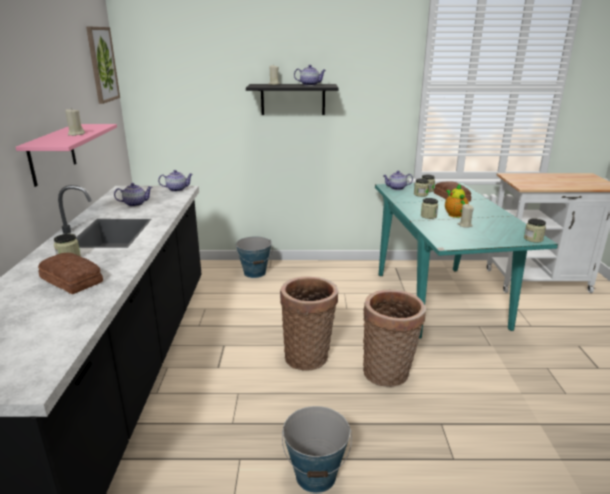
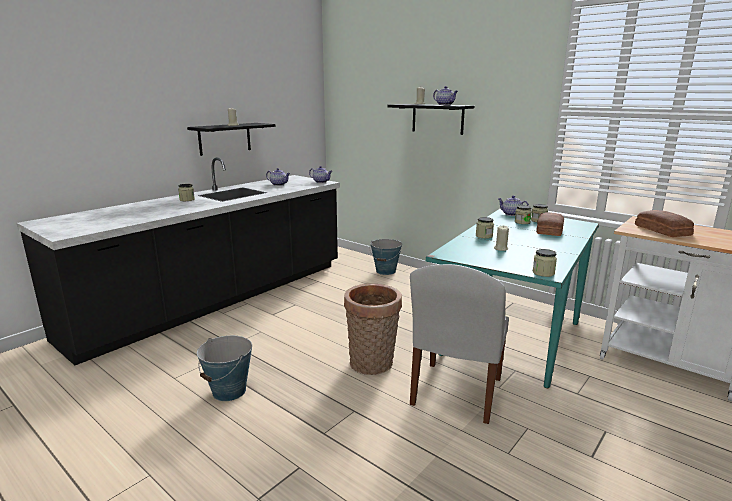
camera: 40 degrees right, 5 degrees down
(52, 154) = (225, 138): pink shelf -> black shelf
(72, 279) = (166, 207): bread -> bread (662, 230)
(102, 64) = (303, 85): picture -> none
(308, 356) = (335, 331): basket -> none
(454, 214) = (513, 240): teapot -> none
(476, 365) = (455, 393): none -> white chair

